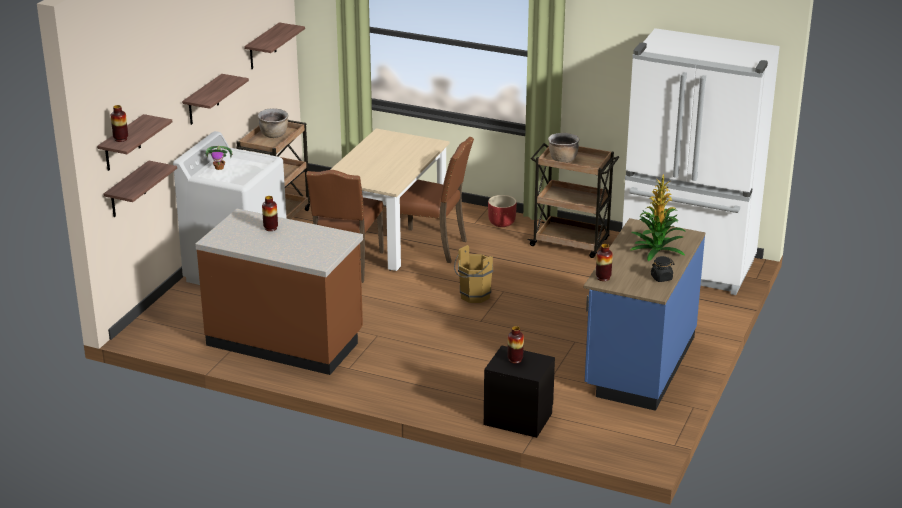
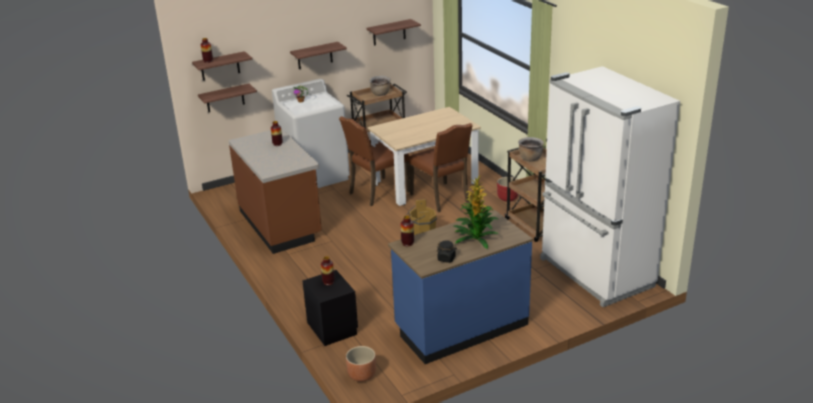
camera: 40 degrees right, 0 degrees up
(614, 446) = (362, 375): none -> brown planter

